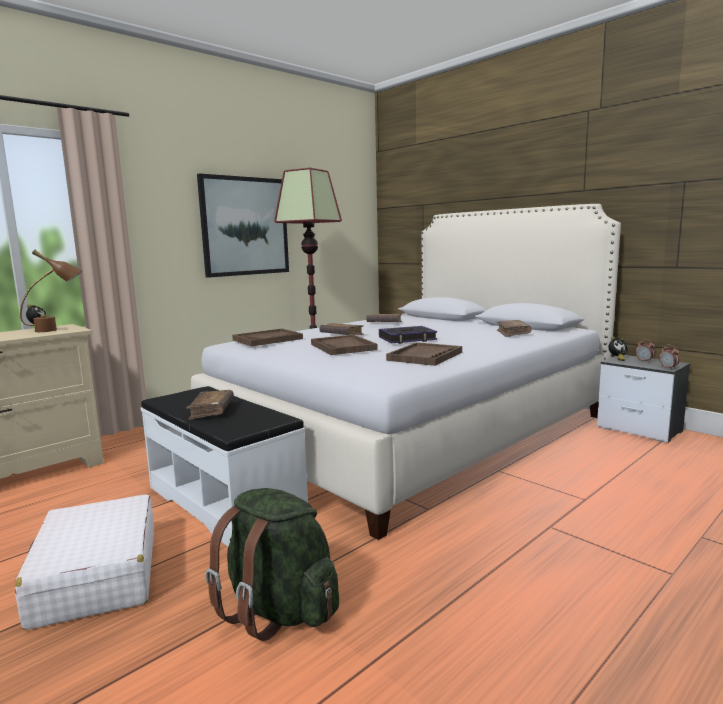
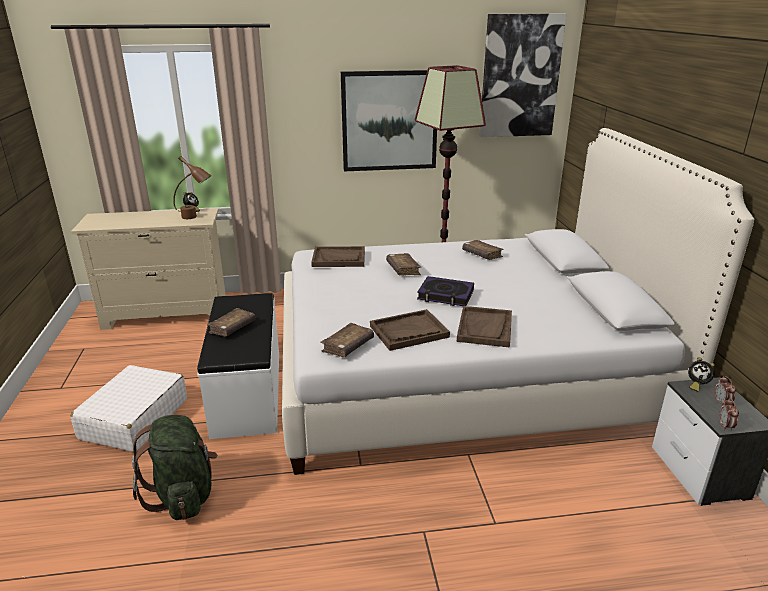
camera: 35 degrees right, 15 degrees up
(342, 191) = (520, 77): none -> picture
(343, 347) = (372, 292): brown tray -> brown tray (485, 328)
(513, 333) = (564, 319): brown book -> brown book (348, 346)

